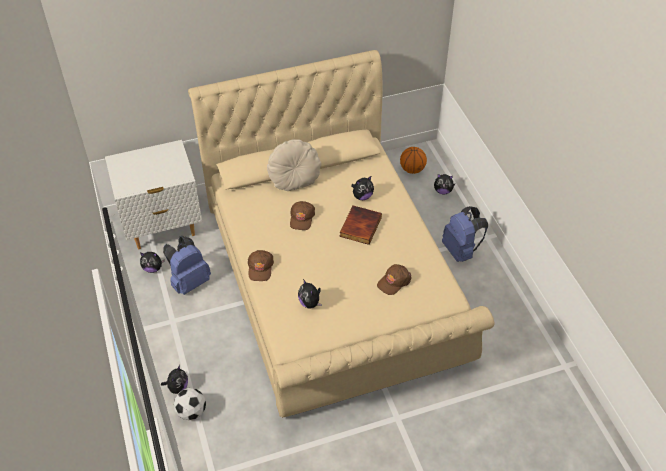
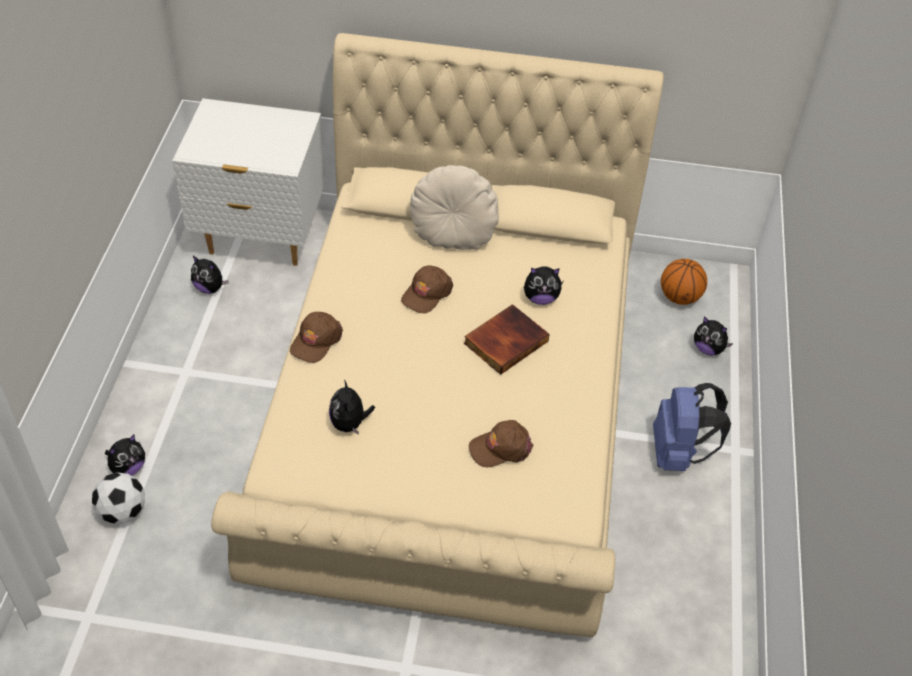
camera: 25 degrees right, 0 degrees up
(189, 282) = (245, 327): blue backpack -> none

